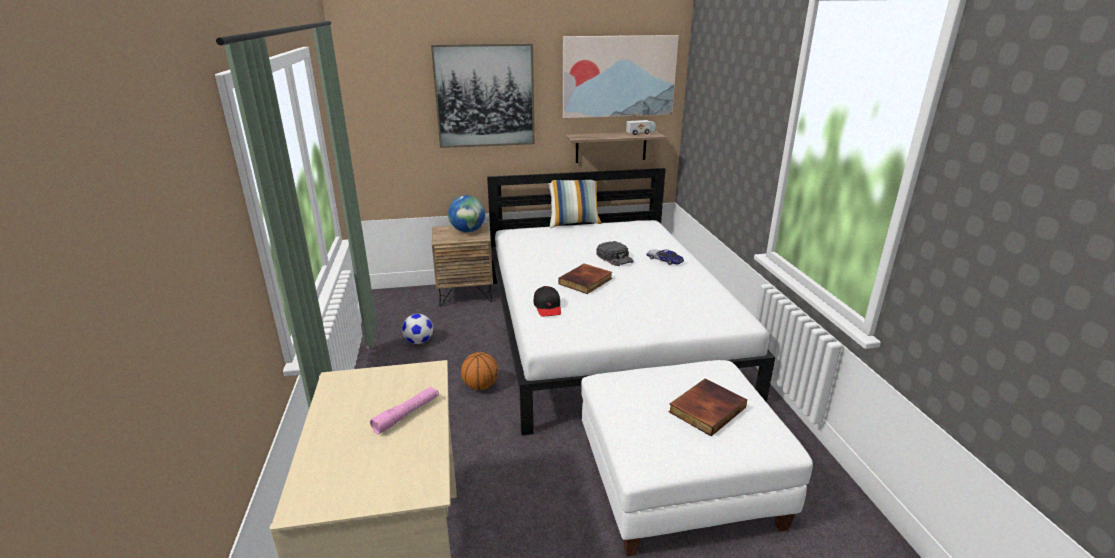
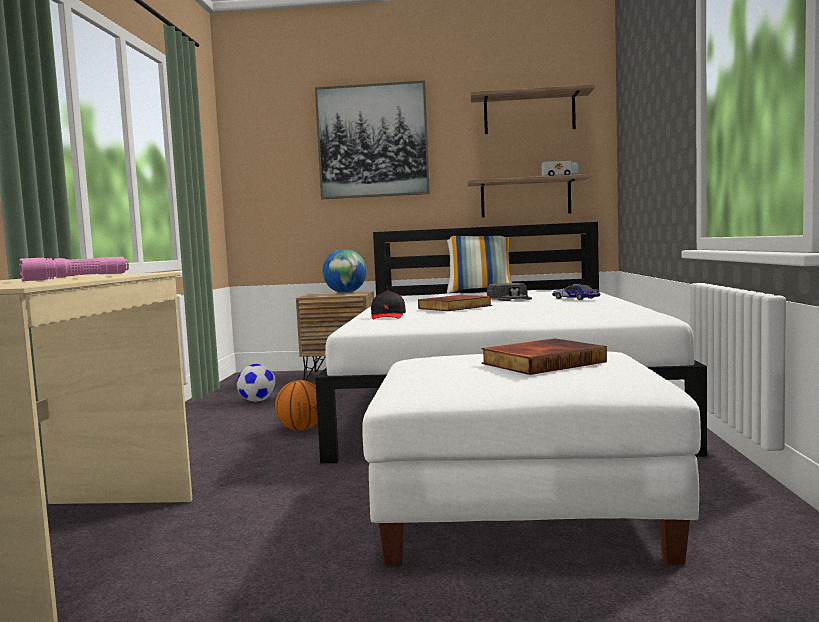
camera: 15 degrees right, 20 degrees down
(618, 76) = (529, 113): picture -> shelf

